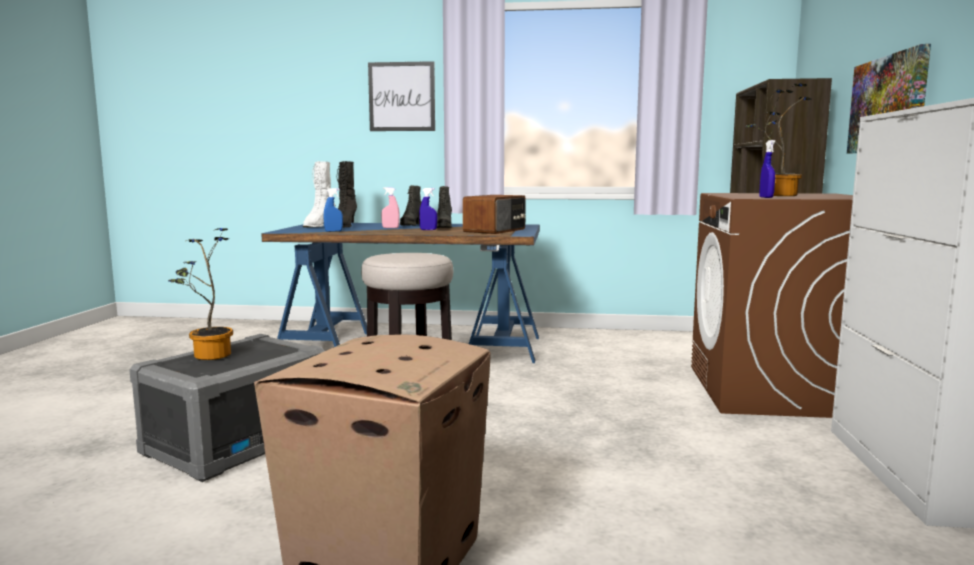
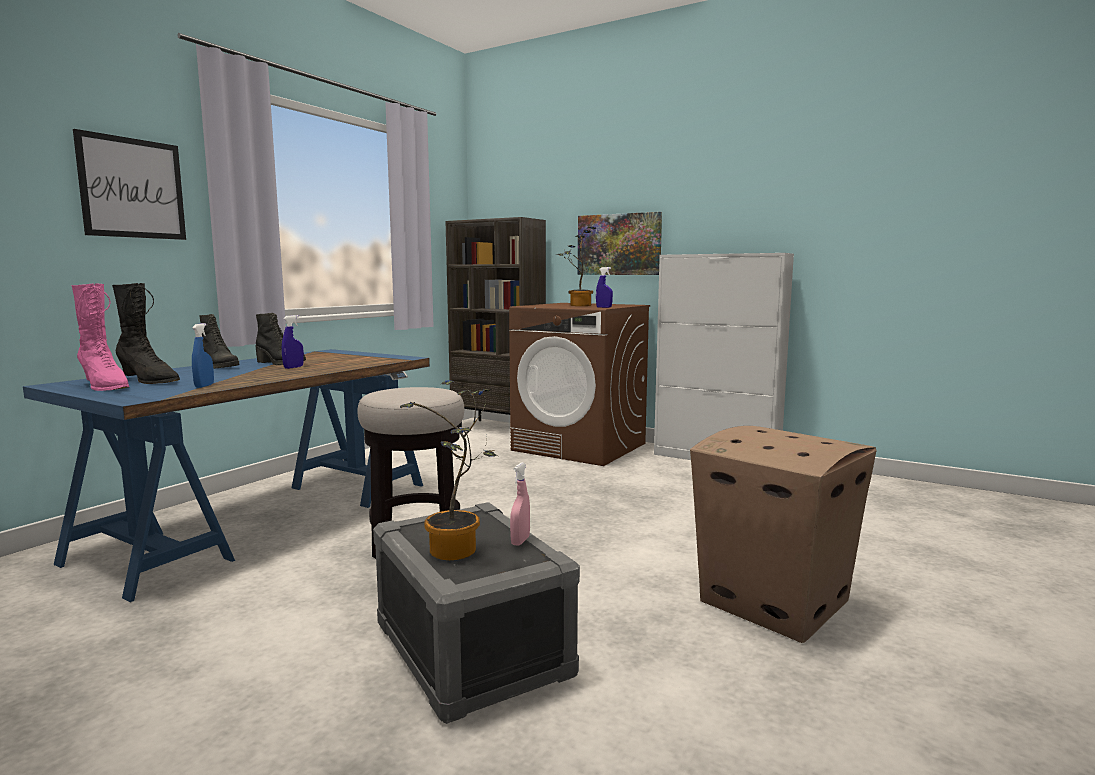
camera: 65 degrees left, 0 degrees up
(318, 226) = (104, 386): white boot -> pink boot
(390, 228) = (231, 372): pink spray bottle -> pink spray bottle (520, 541)
(496, 230) = (357, 358): radio -> none

